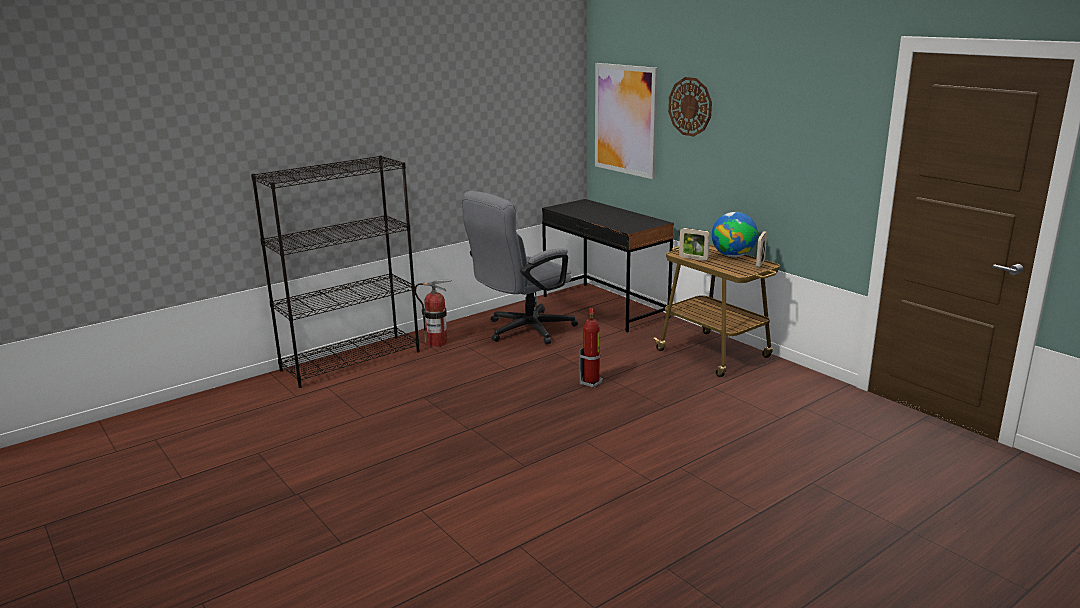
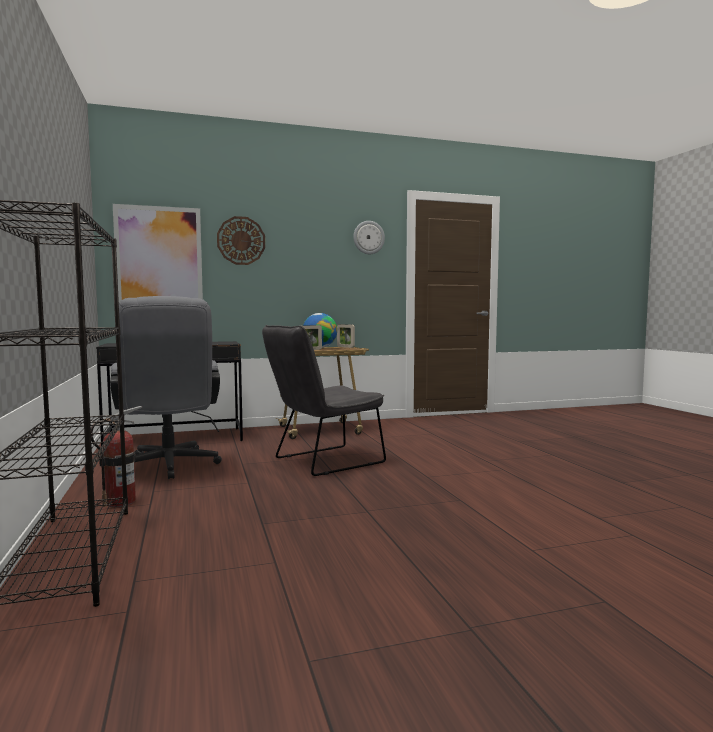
camera: 70 degrees left, 15 degrees down
(591, 383) = (323, 461): fire extinguisher -> grey chair
(832, 112) = (368, 237): none -> wall clock

